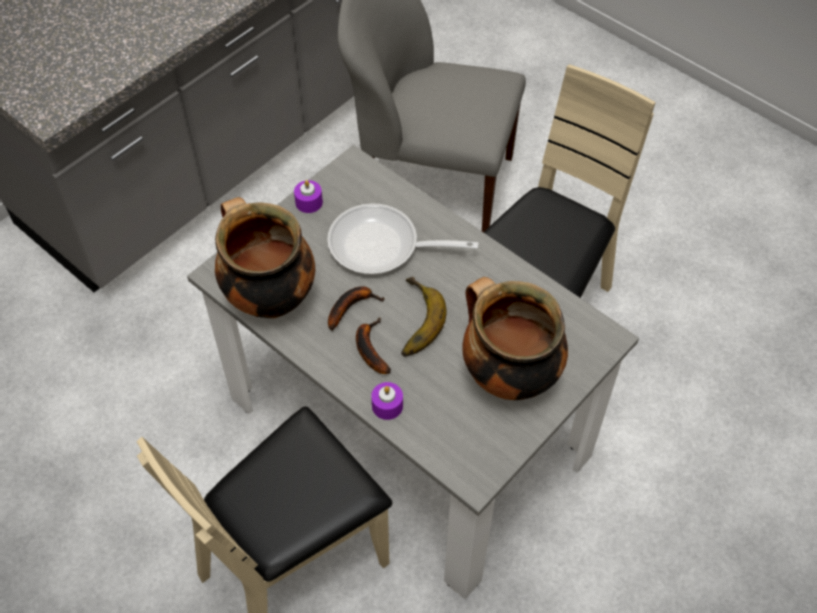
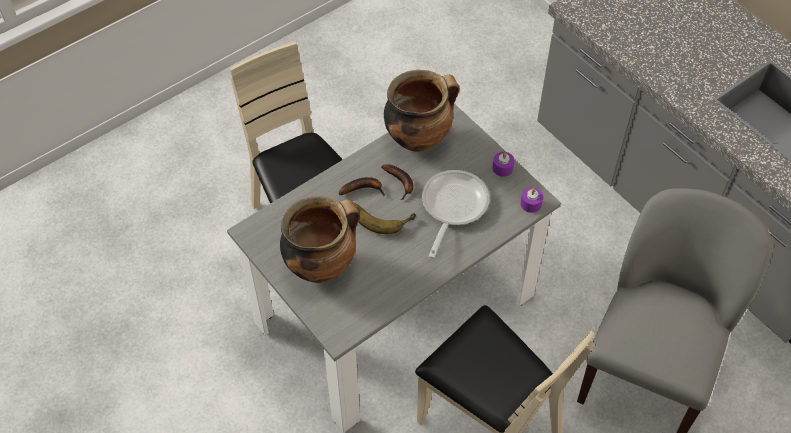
camera: 100 degrees right, 0 degrees up
(387, 406) = (316, 192): purple candle -> purple candle (531, 204)

